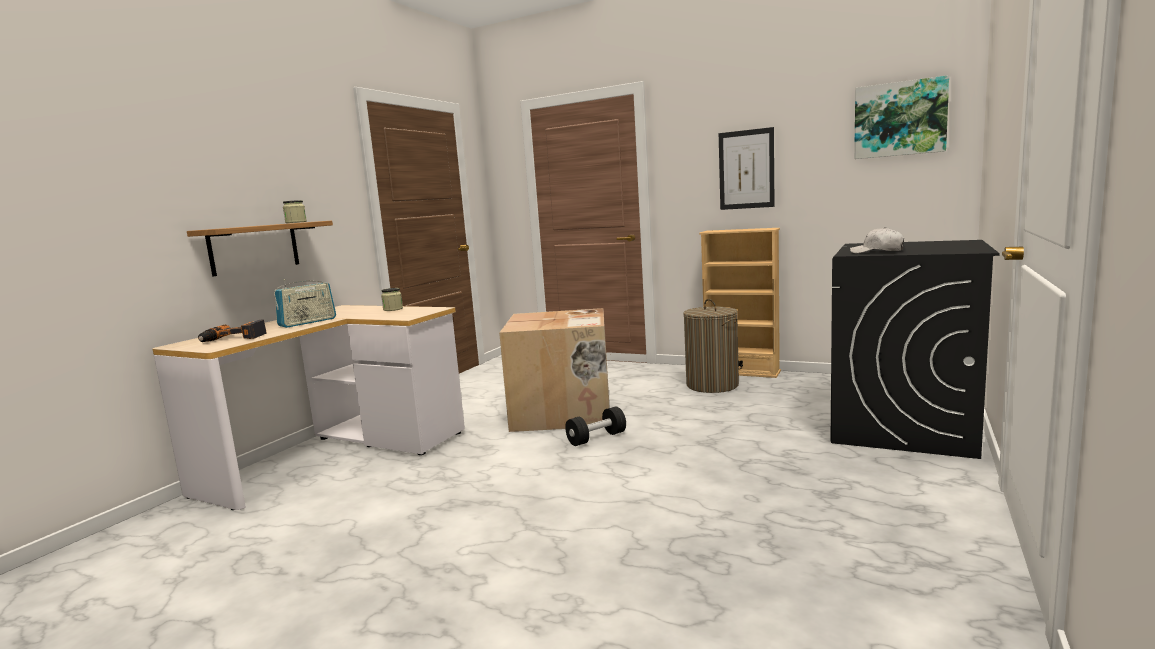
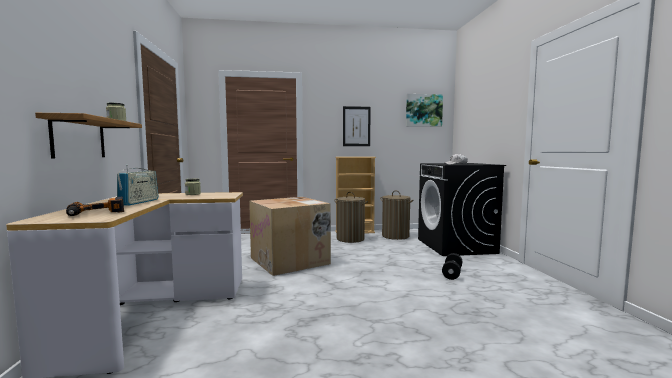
camera: 35 degrees left, 5 degrees down
(596, 438) = (333, 270): black dumbbell -> black dumbbell (452, 273)
(807, 388) = (395, 236): none -> laundry basket

